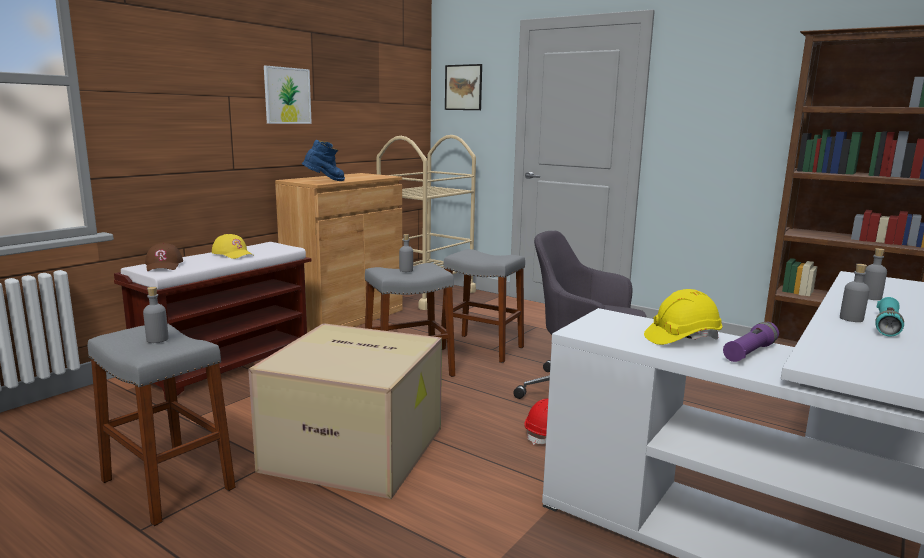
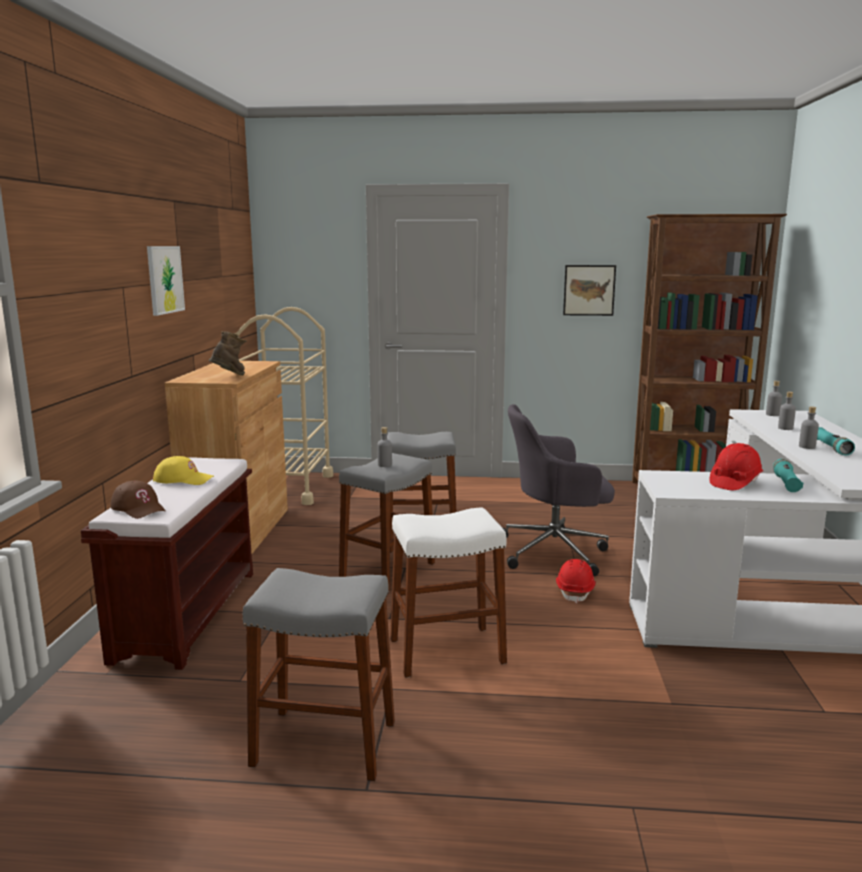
camera: 30 degrees left, 0 degrees up
(157, 339) = (322, 585): grey bottle -> grey bottle (772, 414)
(325, 181) = (230, 378): blue boot -> brown boot
(357, 448) = (446, 651): cardboard box -> white stool
(463, 87) = (298, 254): picture -> picture (589, 290)
(681, 338) = (734, 482): yellow hard hat -> red hard hat
(749, 352) = (786, 484): purple flashlight -> turquoise flashlight

